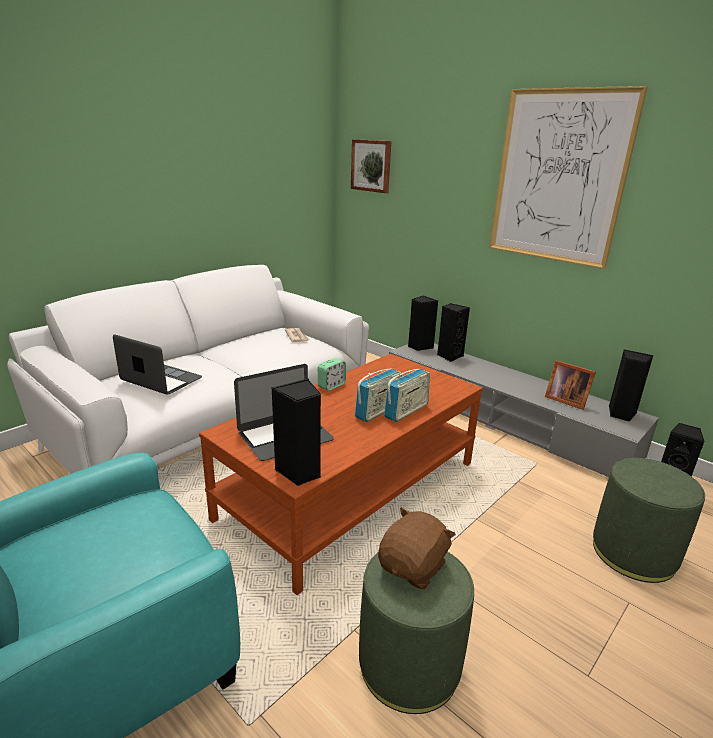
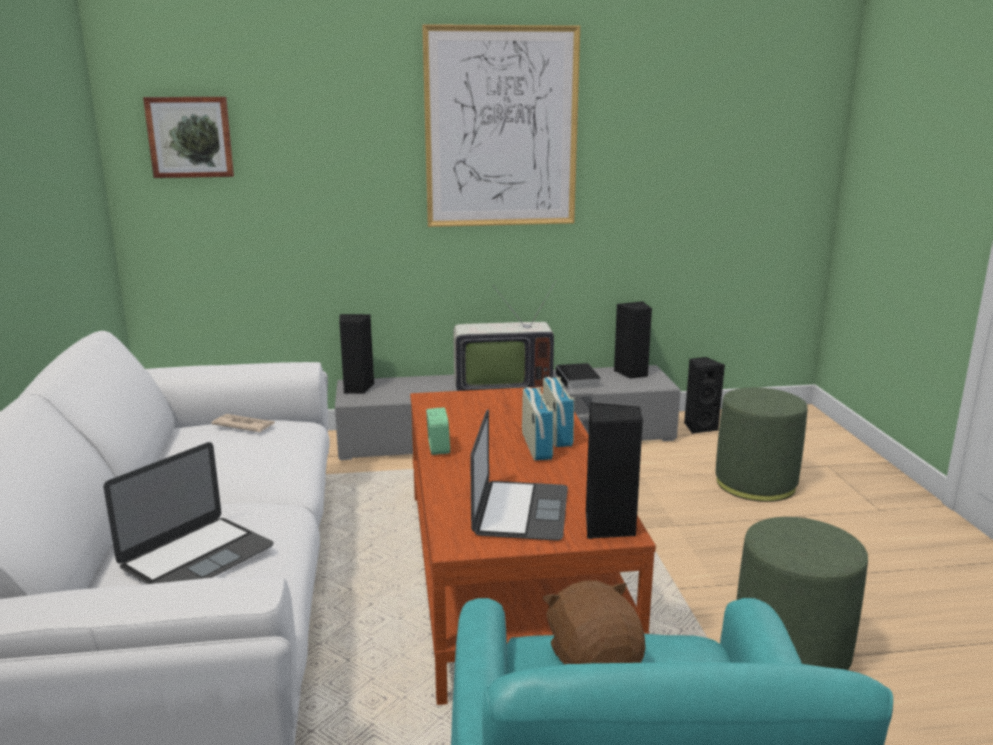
camera: 50 degrees left, 5 degrees down
(161, 379) = (197, 556): laptop -> laptop turned 150 degrees clockwise
(413, 567) = (789, 538): brown plush toy -> brown plush toy (594, 662)
(449, 356) = (408, 385): black speaker -> none
(500, 380) = (500, 387): none -> television
(565, 400) = (578, 380): picture frame -> book

